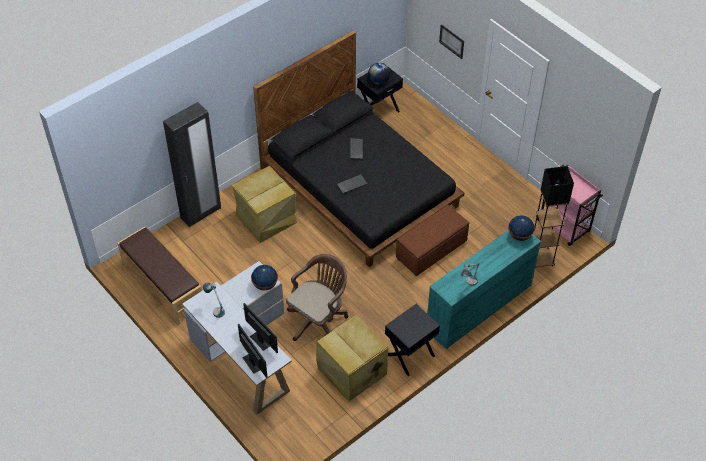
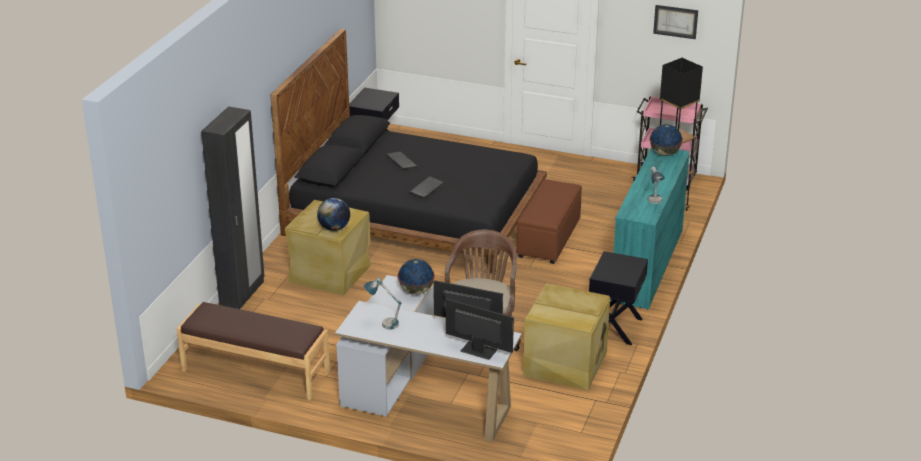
camera: 30 degrees left, 20 degrees down
(378, 82) = (374, 101): globe -> globe (334, 228)
(452, 41) = (451, 20): picture -> picture (675, 21)

